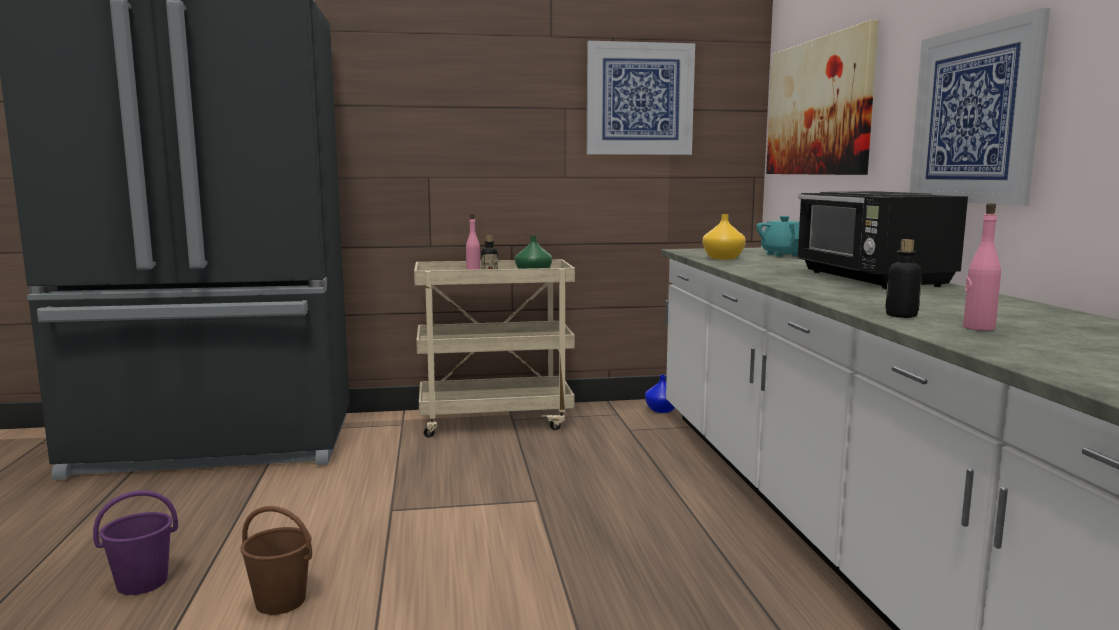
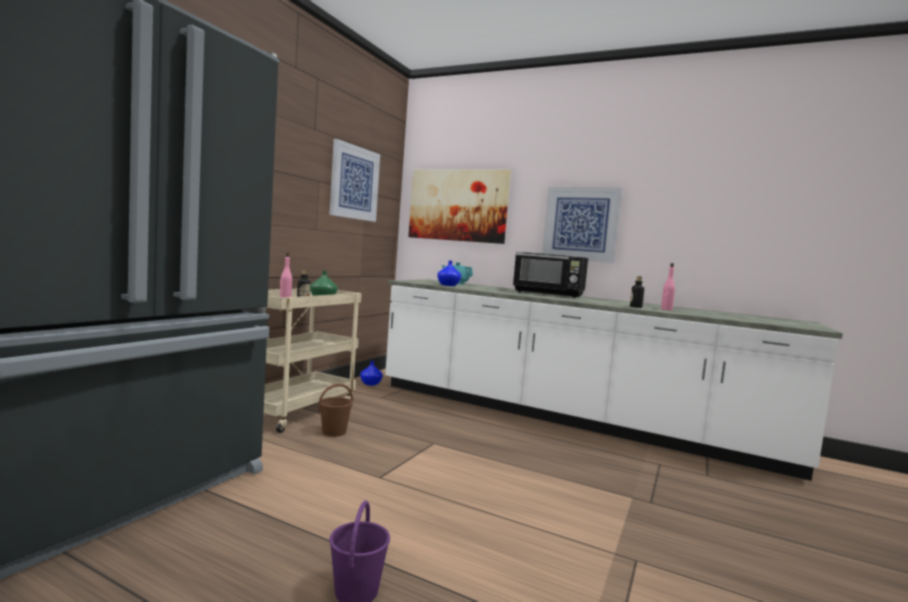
camera: 55 degrees left, 5 degrees down
(281, 601) = (462, 544): brown bucket -> brown bucket (334, 432)
(723, 258) = (448, 285): yellow vase -> blue vase

